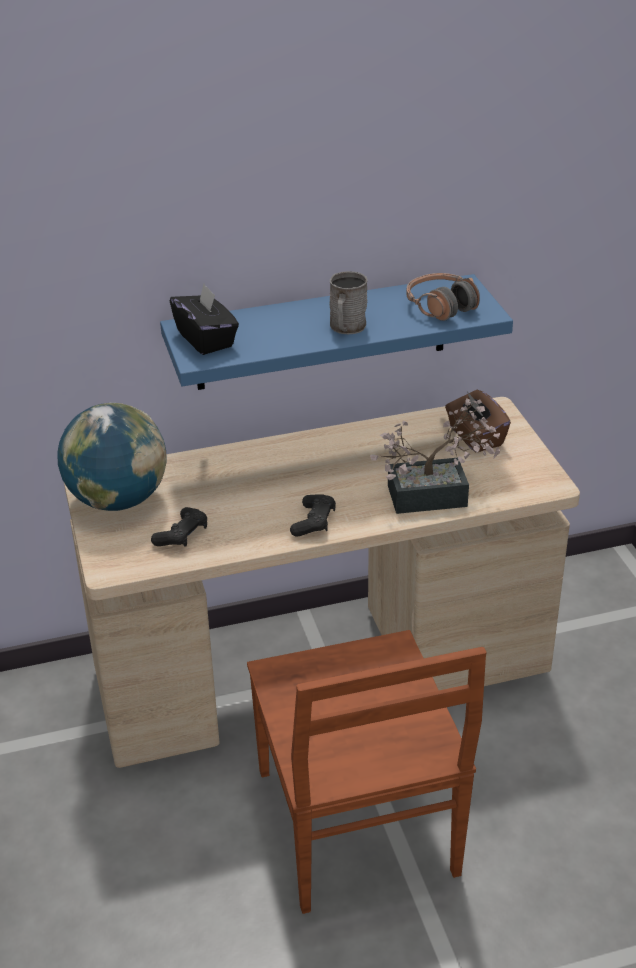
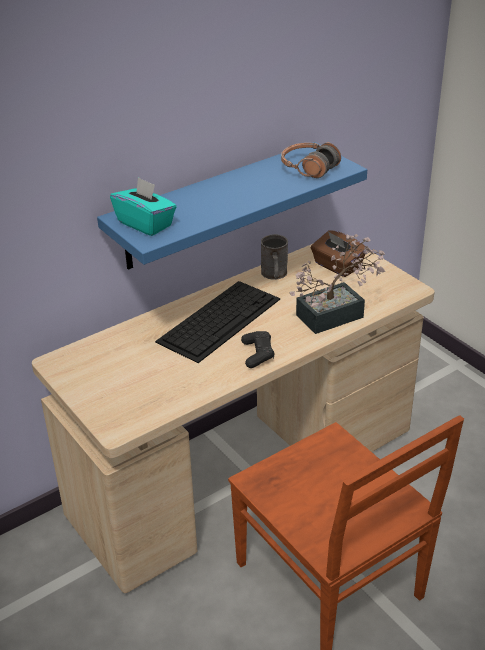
camera: 20 degrees left, 0 degrees up
(118, 500) = (90, 372): globe -> none
(182, 535) = (160, 388): black game controller -> none
(206, 339) = (145, 224): black tissue box -> turquoise tissue box
(295, 471) = (220, 319): none -> keyboard
(346, 328) = (250, 195): grey mug -> grey mug (274, 274)

